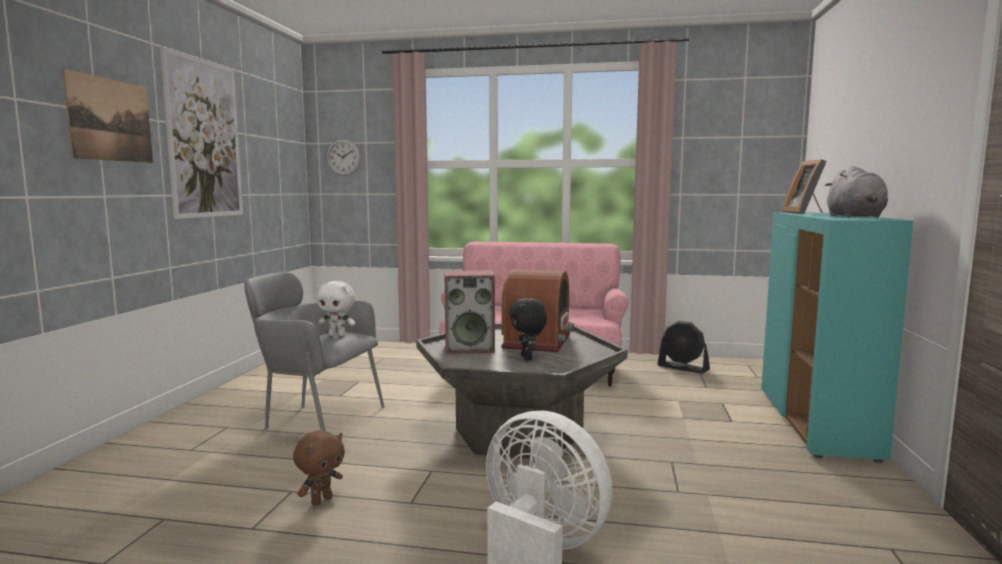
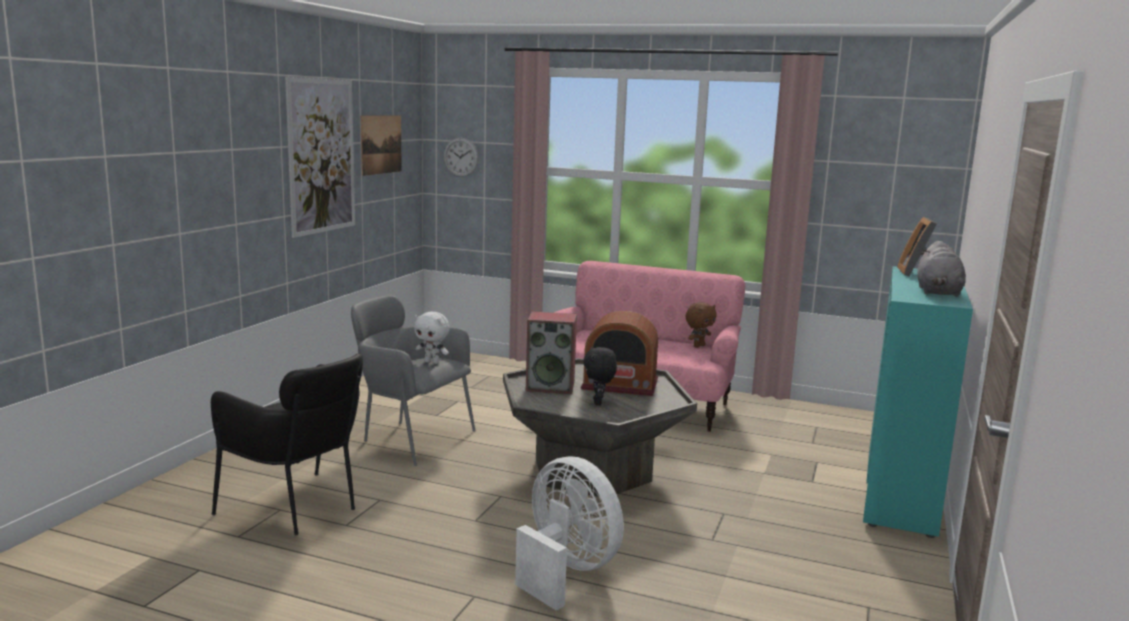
camera: 10 degrees right, 5 degrees up
(110, 120) = (243, 155): picture -> picture (381, 144)
(189, 515) = (299, 509): none -> black armchair
(321, 500) = (403, 510): brown plush toy -> brown plush toy (698, 346)
(538, 341) = (620, 384): radio -> radio turned 75 degrees clockwise
(683, 368) = (803, 418): black fan -> none

